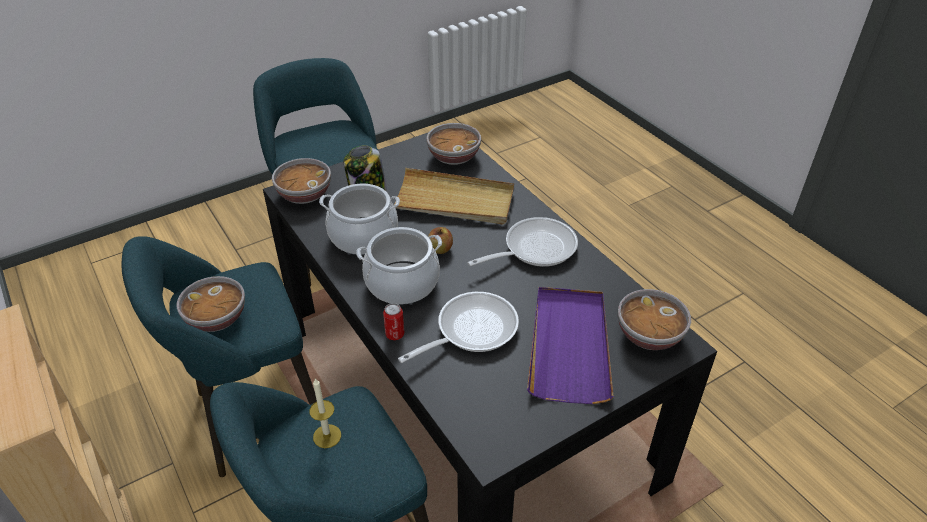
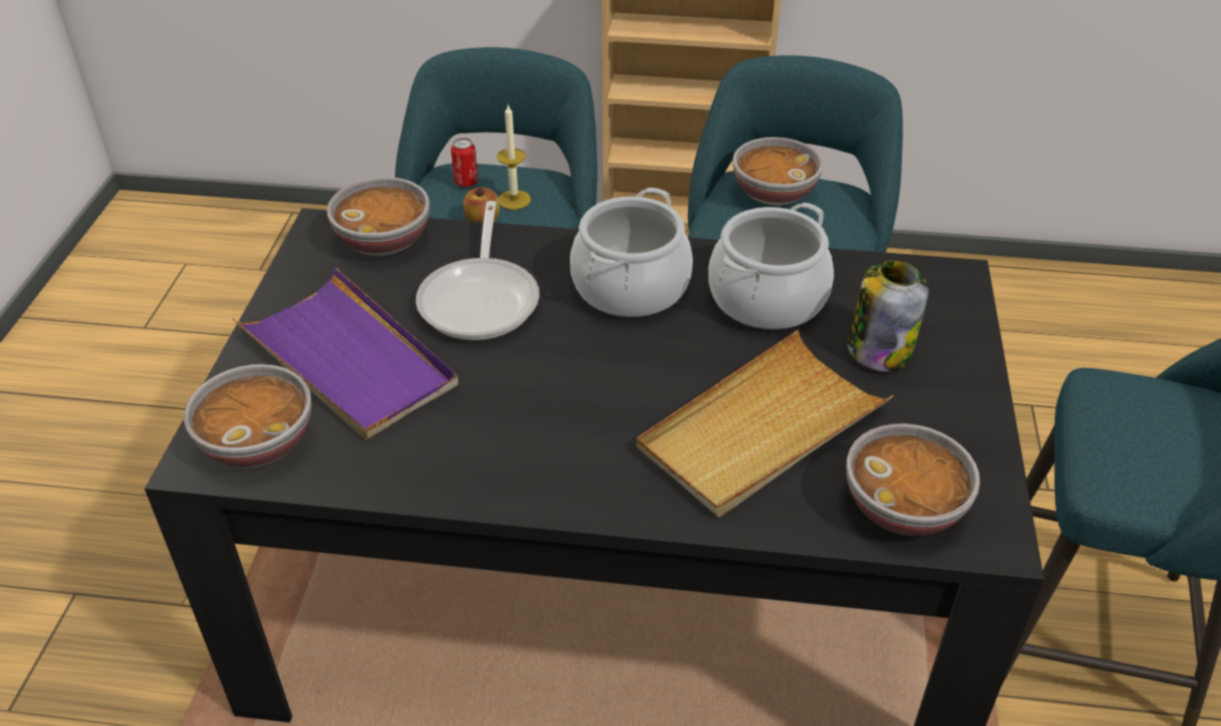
camera: 130 degrees right, 0 degrees up
(304, 194) = (933, 289): bowl -> bowl (385, 240)
(395, 334) = (552, 243): can -> can (466, 182)
(440, 249) = (658, 352): apple -> apple (482, 221)
(534, 249) = (546, 445): frying pan -> none

